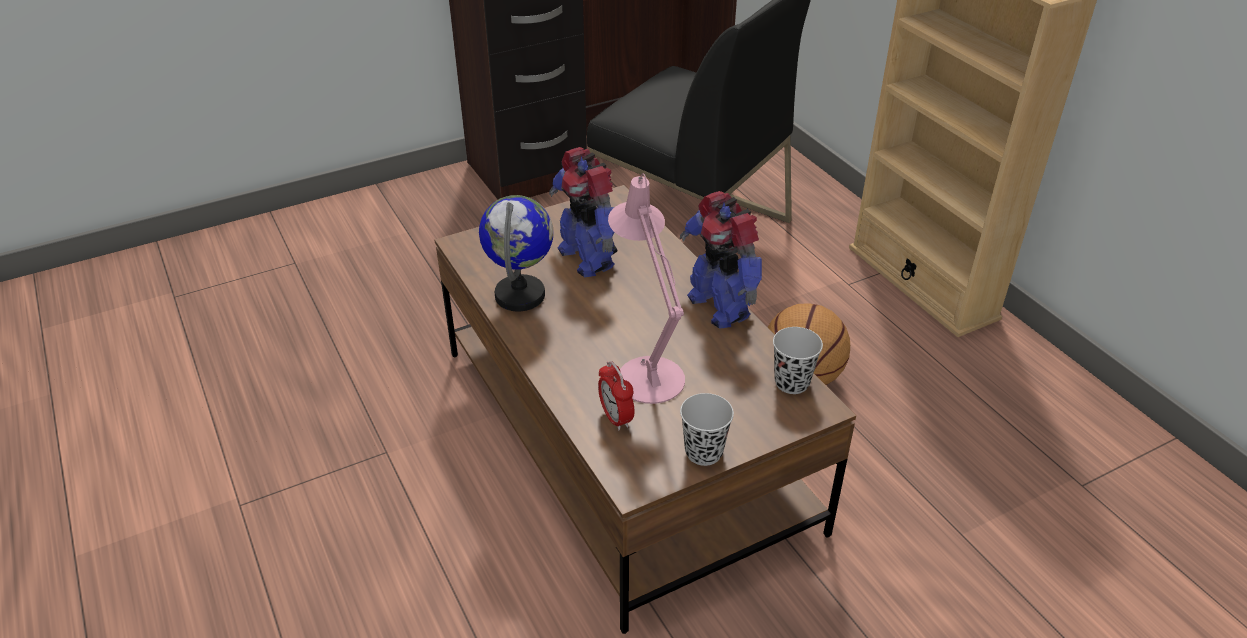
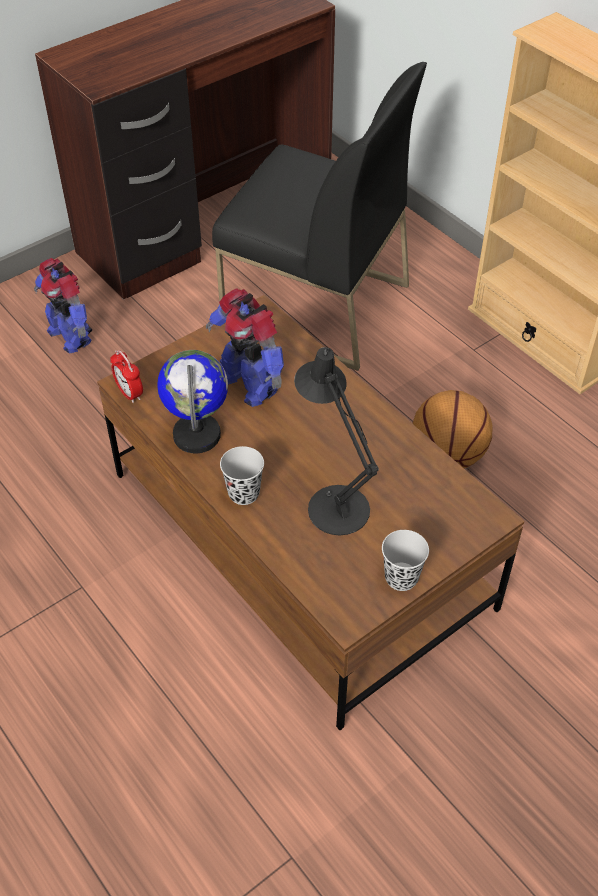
camera: 10 degrees left, 10 degrees up
(616, 418) = (317, 554): alarm clock -> alarm clock (129, 393)
(647, 372) = (333, 503): pink table lamp -> black table lamp
(719, 306) = (383, 422): toy robot -> toy robot (70, 336)
(791, 382) = (463, 495): black cup -> black cup (244, 493)

